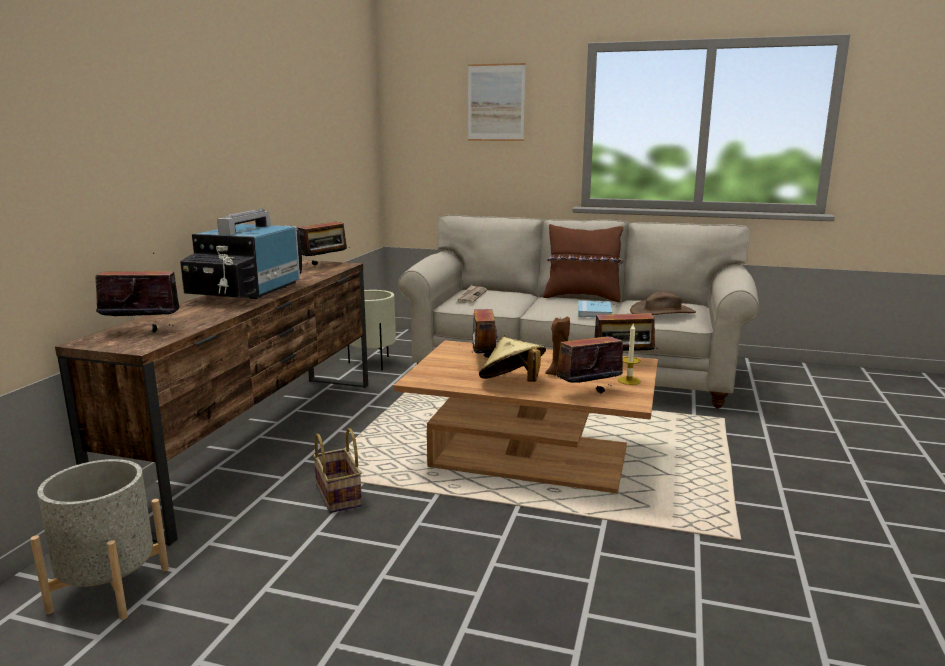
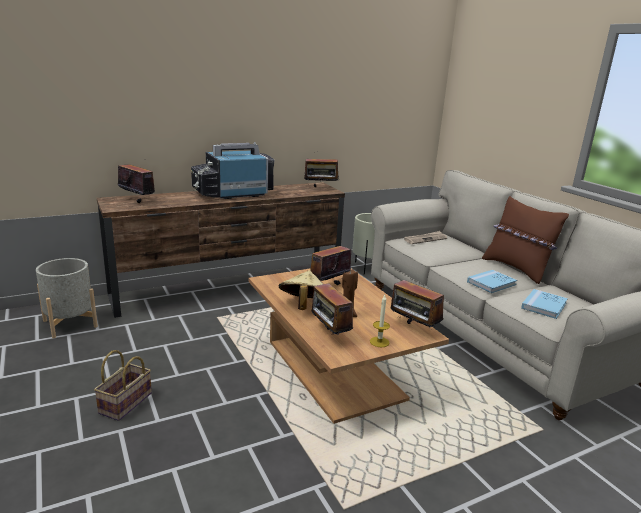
camera: 45 degrees right, 5 degrees up
(340, 496) = (205, 333): basket -> basket (125, 404)
(496, 102) = (524, 78): picture -> none
(587, 393) = (329, 334): radio -> radio turned 135 degrees counterclockwise
(662, 312) = (544, 305): brown hat -> blue book

